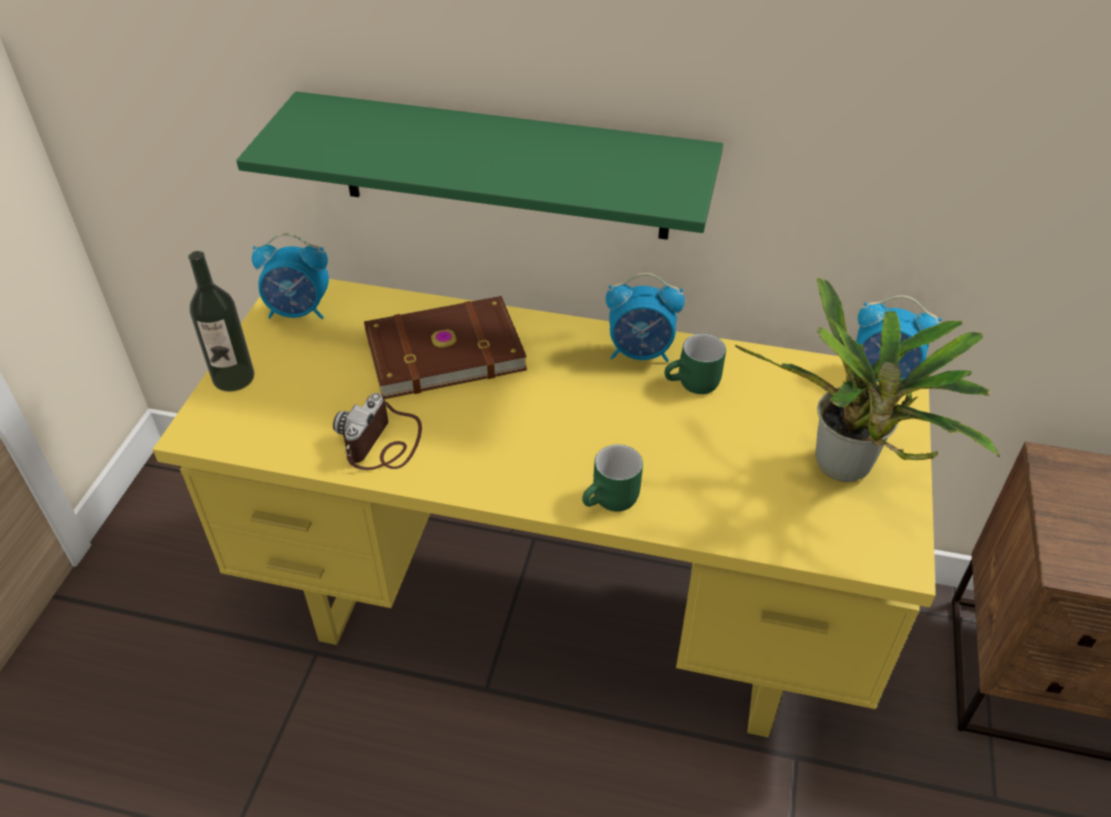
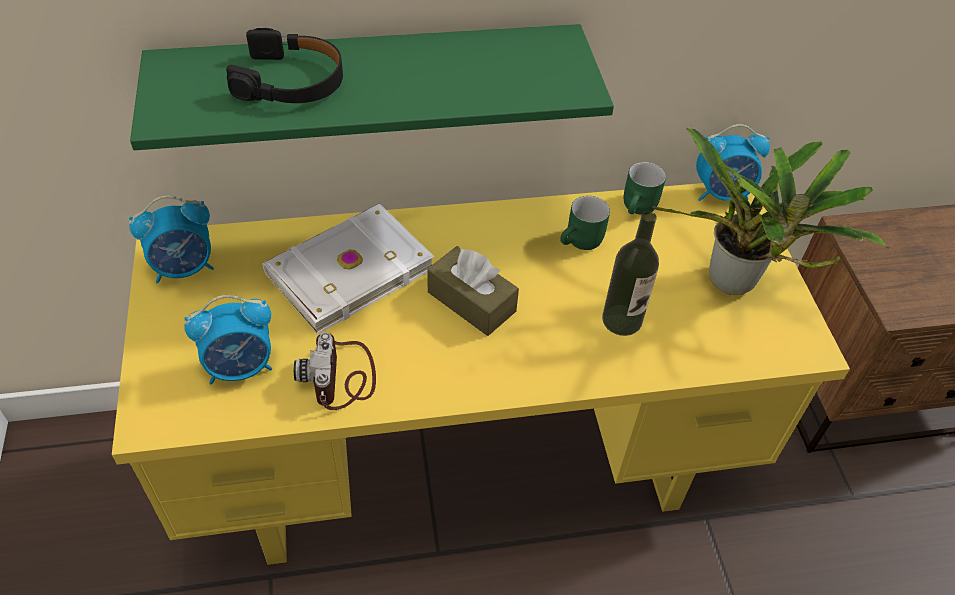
camera: 25 degrees left, 5 degrees up
(233, 377) = (155, 355): bottle -> bottle (622, 320)
(404, 140) = (291, 81): none -> black headphones
(443, 350) = (347, 270): brown book -> white book
(546, 410) = (471, 301): none -> brown tissue box
(612, 502) = (572, 370): green mug -> green mug (640, 208)
(641, 353) = (523, 224): alarm clock -> alarm clock (241, 367)

